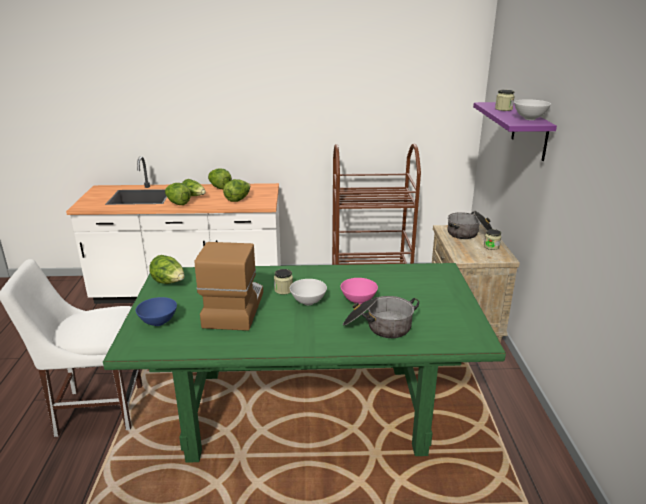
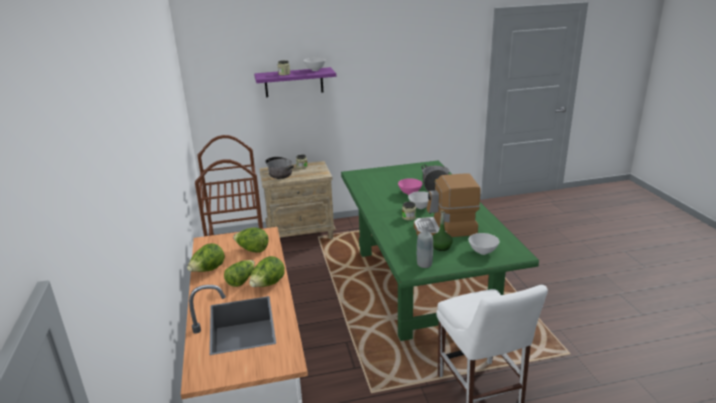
camera: 100 degrees left, 0 degrees up
(158, 322) = (482, 252): blue bowl -> white bowl
(169, 283) = (424, 264): lettuce -> grey bottle
(195, 298) = (441, 247): none -> green bottle

